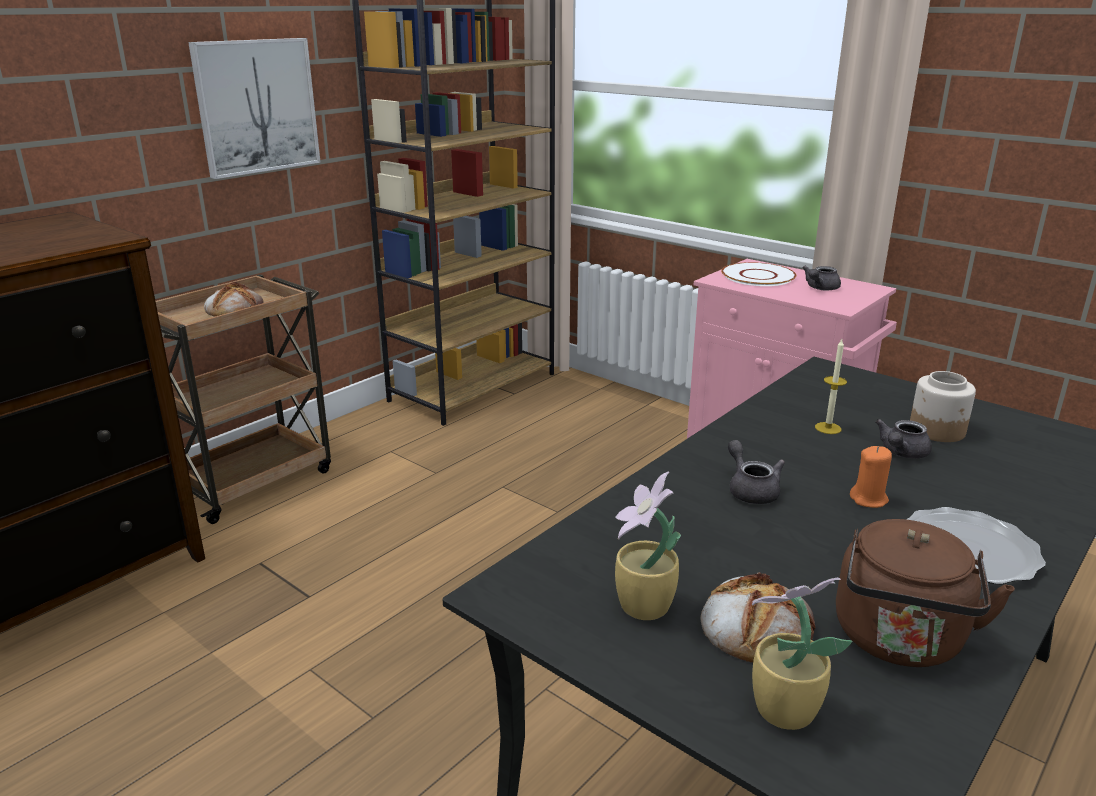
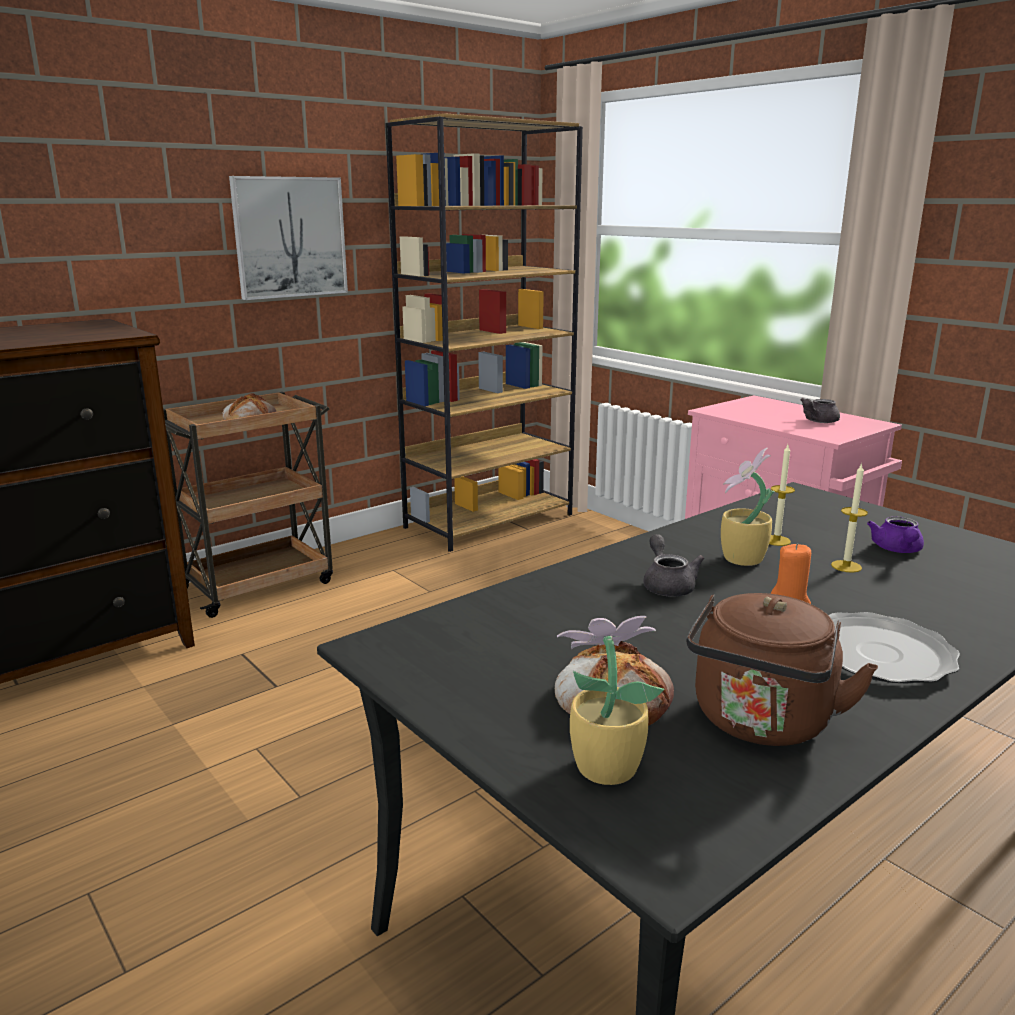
camera: 10 degrees right, 5 degrees down
(643, 608) = (506, 670): potted plant -> potted plant (742, 560)
(758, 276) = (757, 409): white plate -> none
(901, 453) = (846, 566): grey teapot -> candle
(937, 430) = (897, 550): jar -> purple teapot

